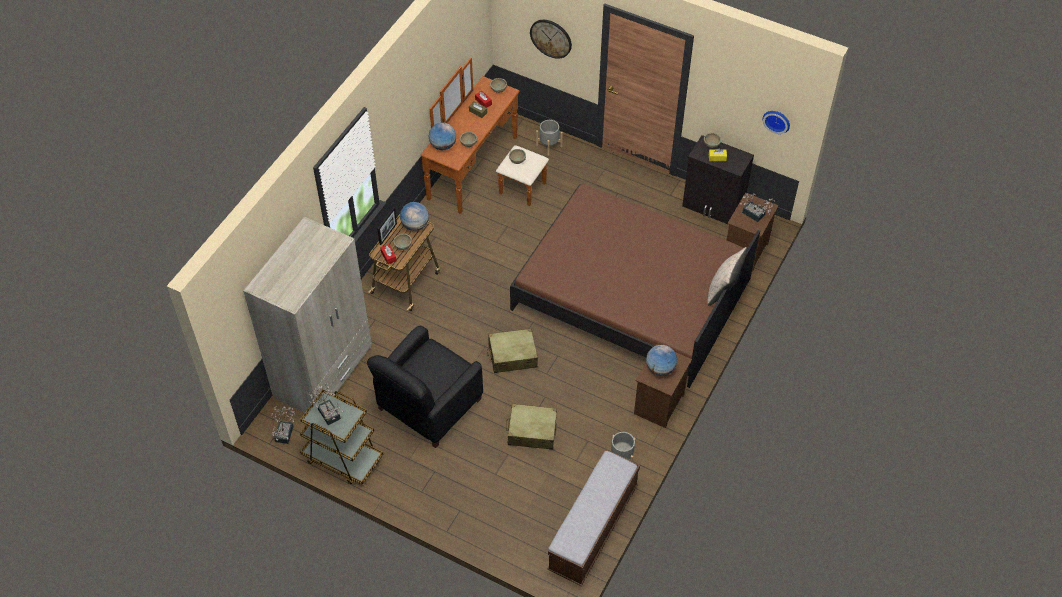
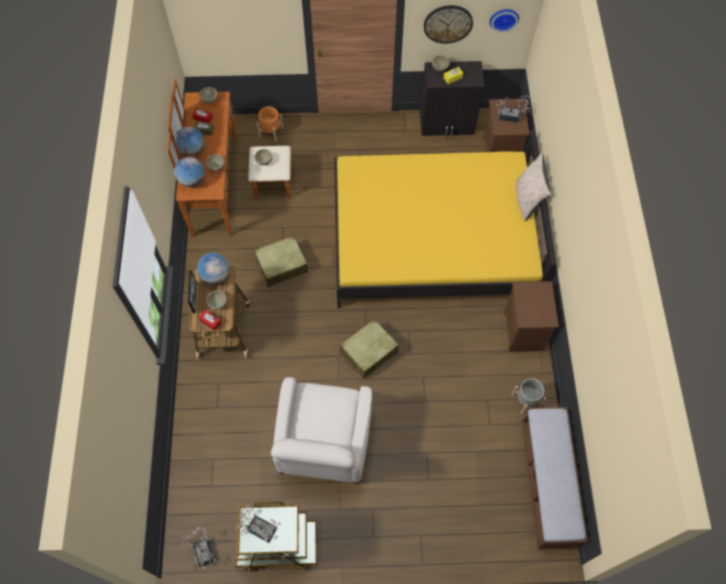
camera: 30 degrees left, 10 degrees up
(324, 372) = (203, 464): beige wardrobe -> none
(429, 405) = (324, 443): black armchair -> white armchair
(532, 431) = (433, 418): beige suitcase -> beige suitcase (281, 265)
(549, 145) = (271, 132): grey planter -> orange planter
(551, 38) = (244, 26): wall clock -> wall clock (448, 23)
(631, 294) = (433, 238): brown bed -> yellow bed
(660, 368) = (531, 305): globe -> globe (192, 150)

